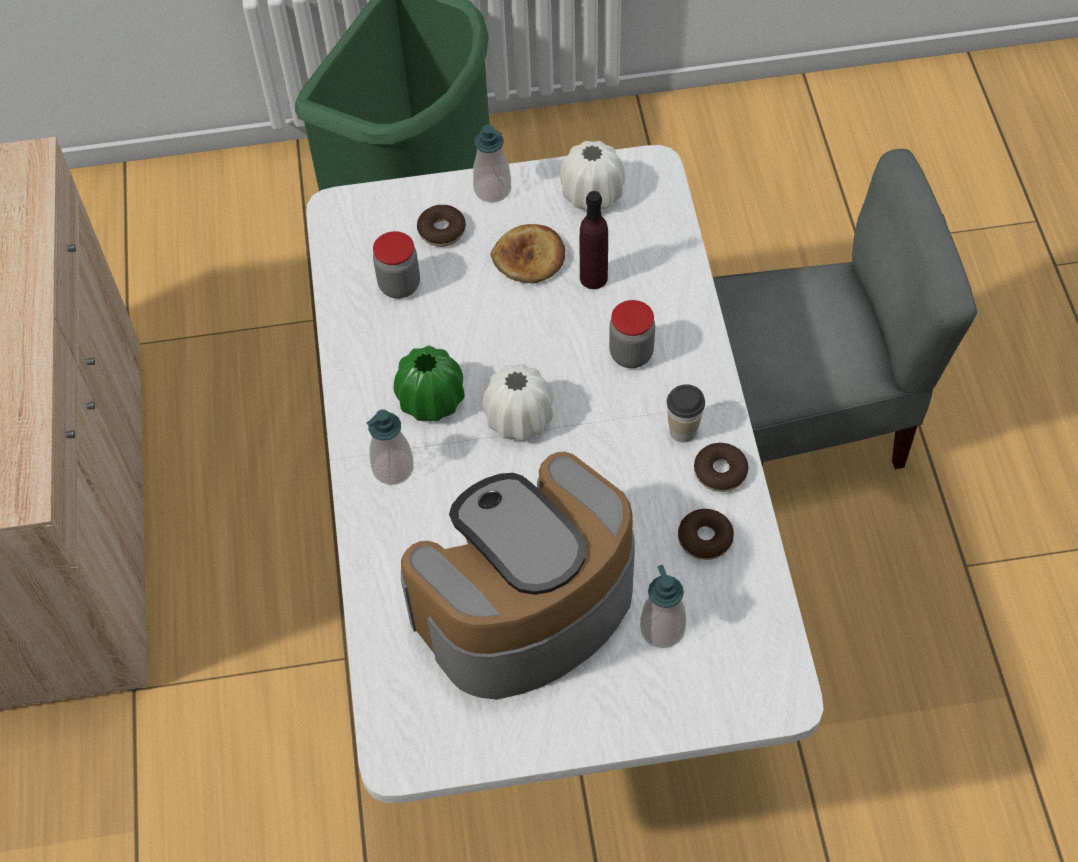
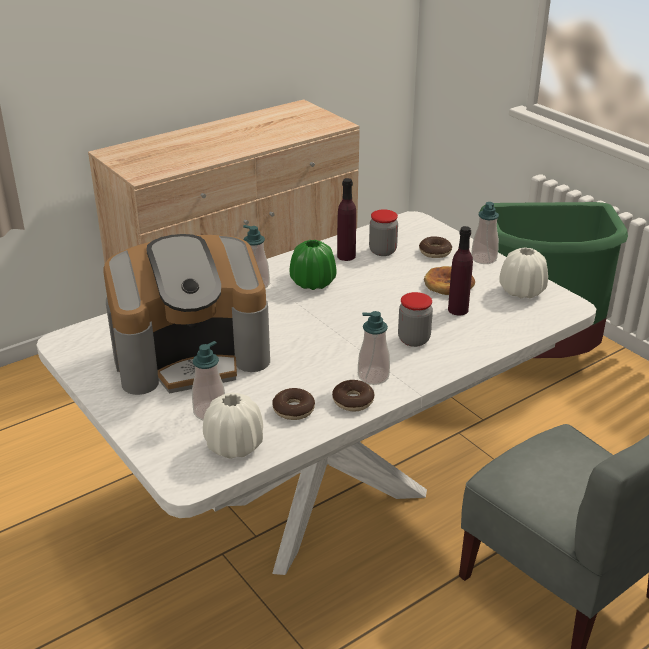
camera: 60 degrees right, 25 degrees down
(385, 332) = (346, 256): none -> purple bottle
(519, 418) = (326, 314): white vase -> white vase (234, 446)
(525, 607) = (191, 355): coffee machine -> coffee machine turned 135 degrees clockwise
(683, 430) = (373, 376): cup -> soap dispenser

